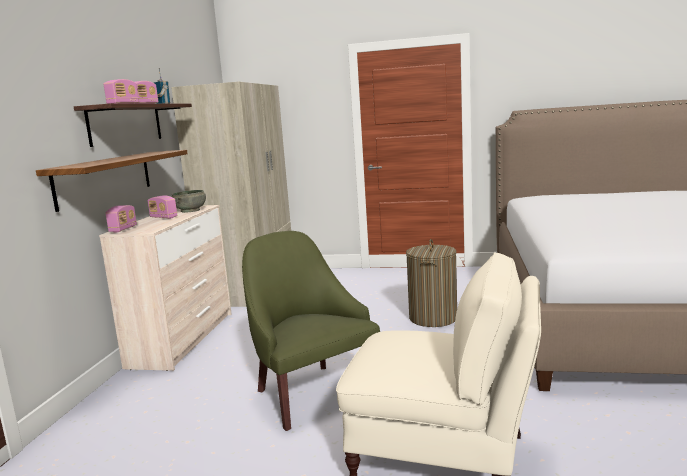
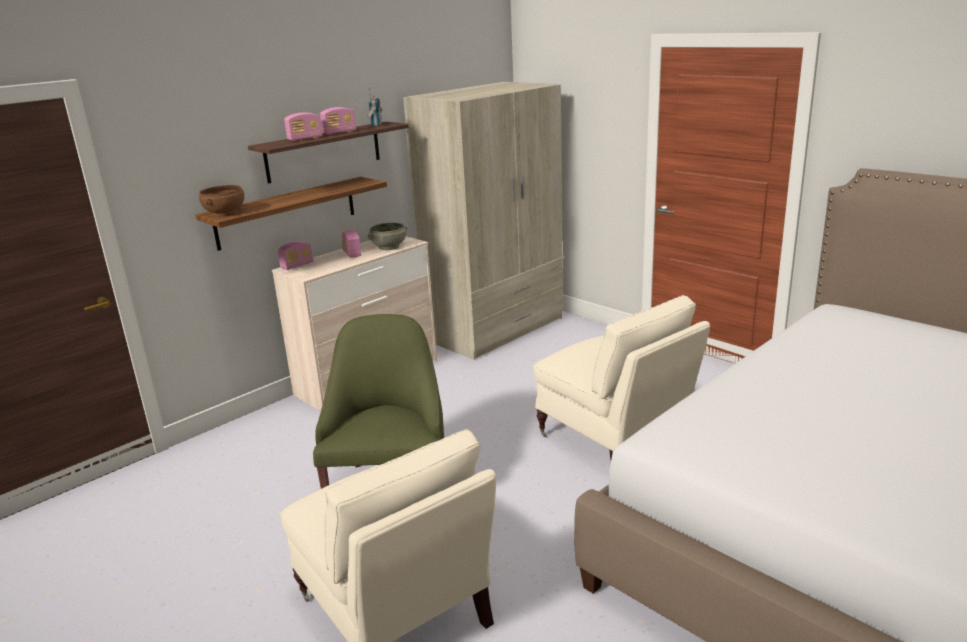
camera: 35 degrees right, 10 degrees up
(74, 166) = (225, 213): none -> brown bowl
(433, 318) = (615, 442): laundry basket -> beige armchair

